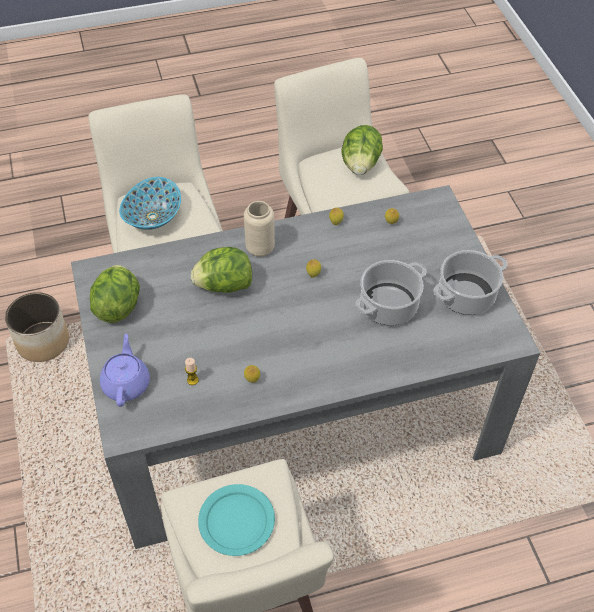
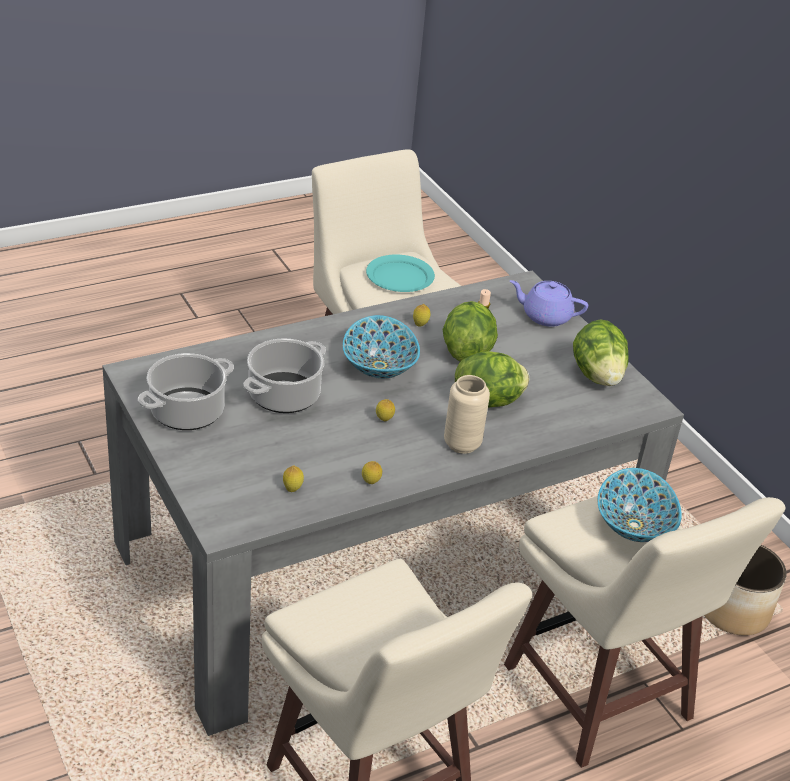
camera: 165 degrees right, 15 degrees down
(126, 383) = (545, 316): purple teapot -> purple teapot turned 120 degrees clockwise
(304, 331) = (378, 367): none -> bowl
(360, 165) = (353, 640): lettuce -> lettuce (466, 351)

